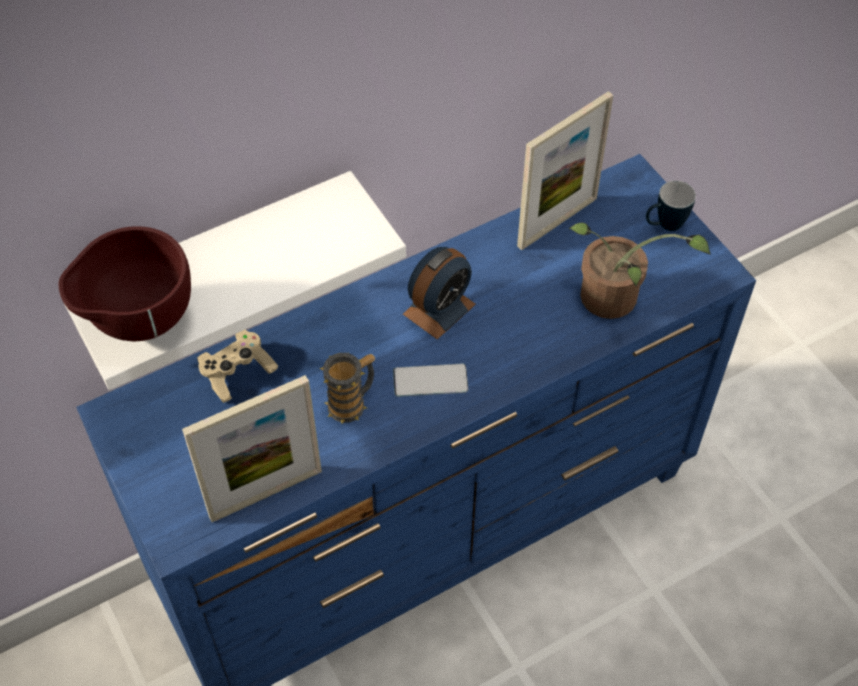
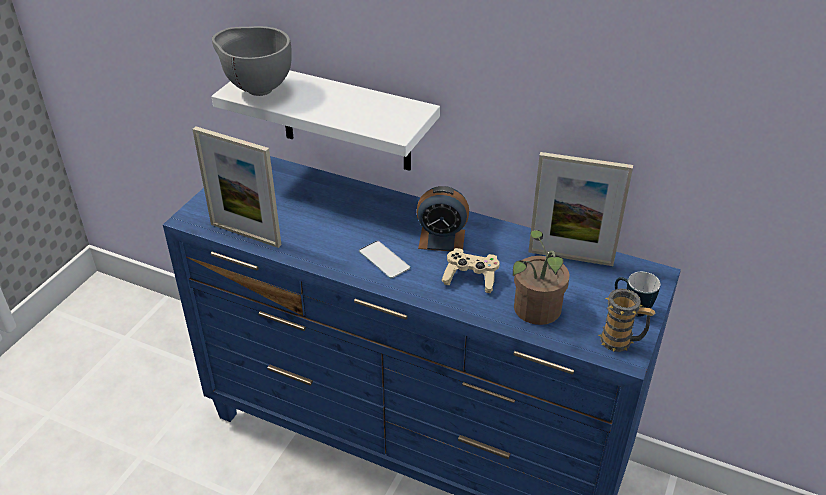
camera: 55 degrees right, 15 degrees down
(138, 323) = (256, 89): brown bowl -> grey bowl
(237, 373) = (317, 187): beige game controller -> beige game controller (470, 278)
(352, 403) = (337, 237): mug -> mug (621, 342)

